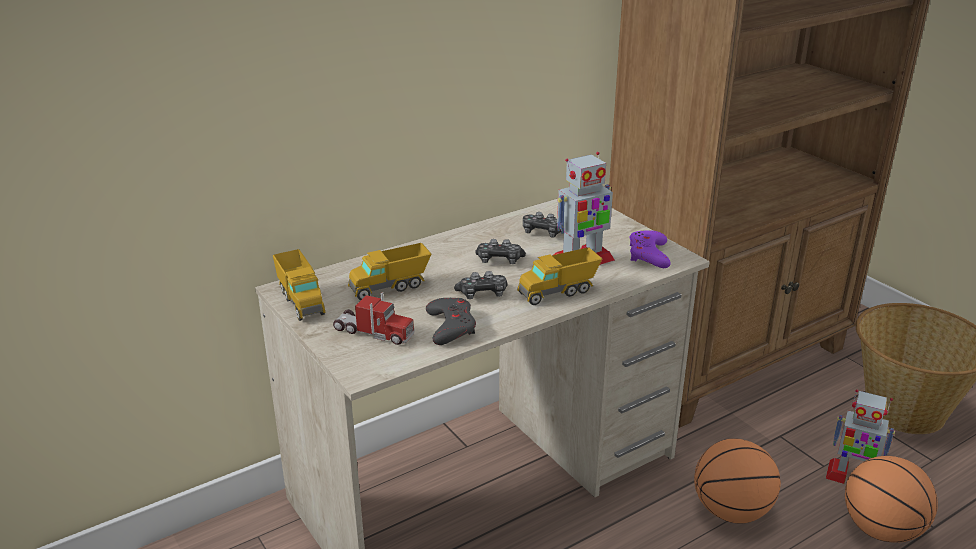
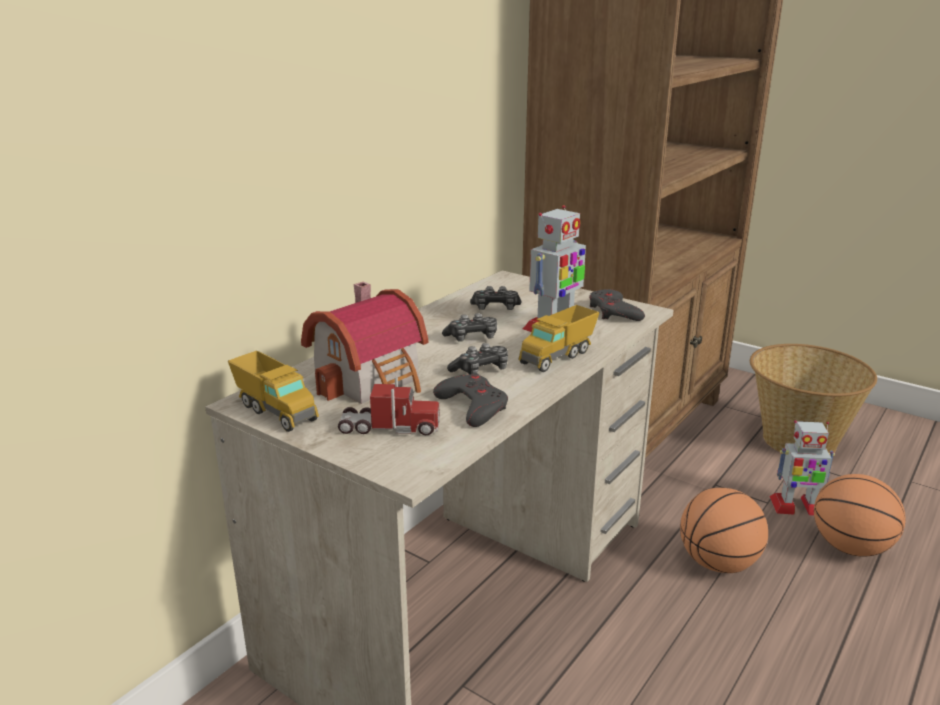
camera: 20 degrees left, 5 degrees down
(390, 287) = (373, 380): toy truck -> toy house
(648, 254) = (614, 312): purple game controller -> grey game controller

